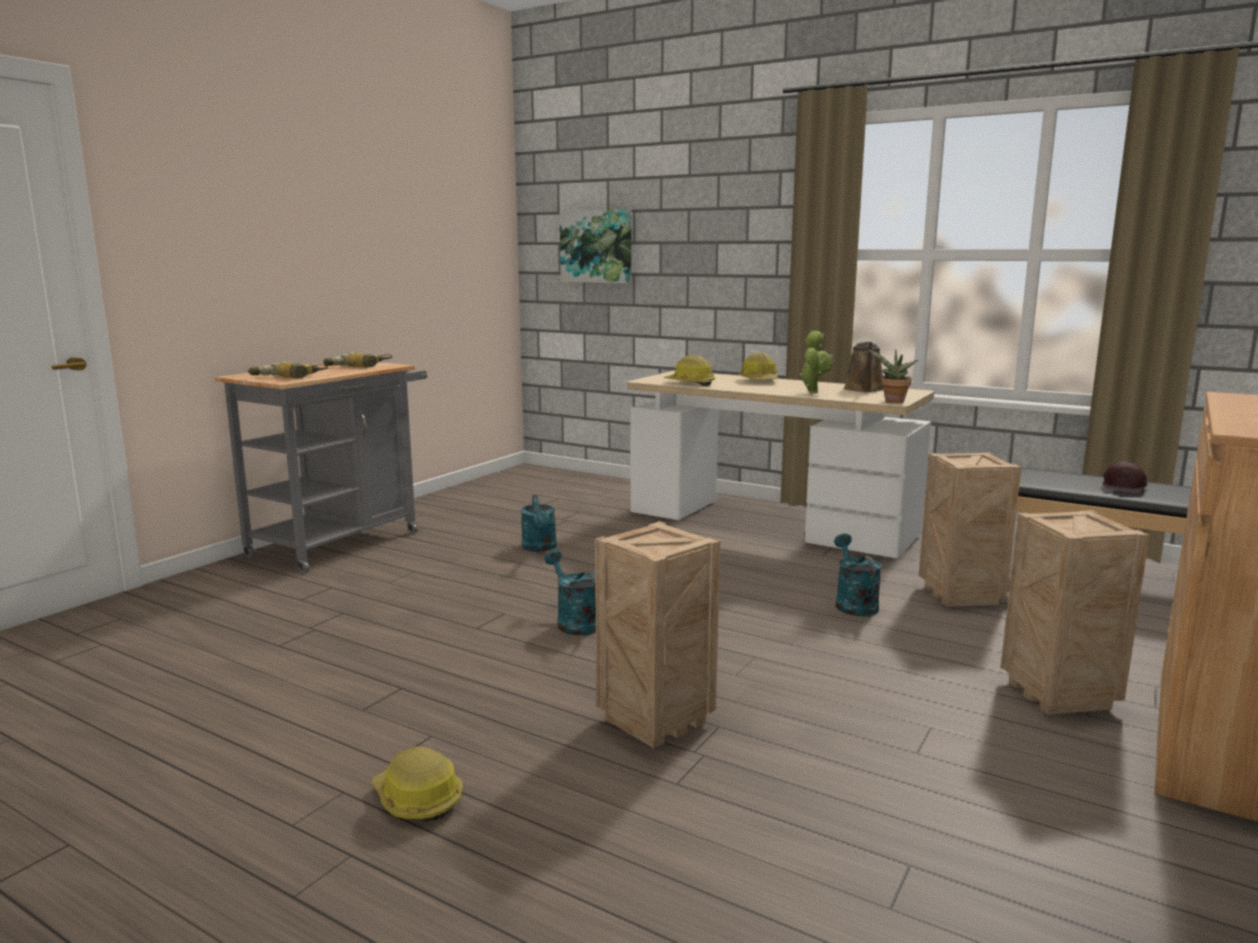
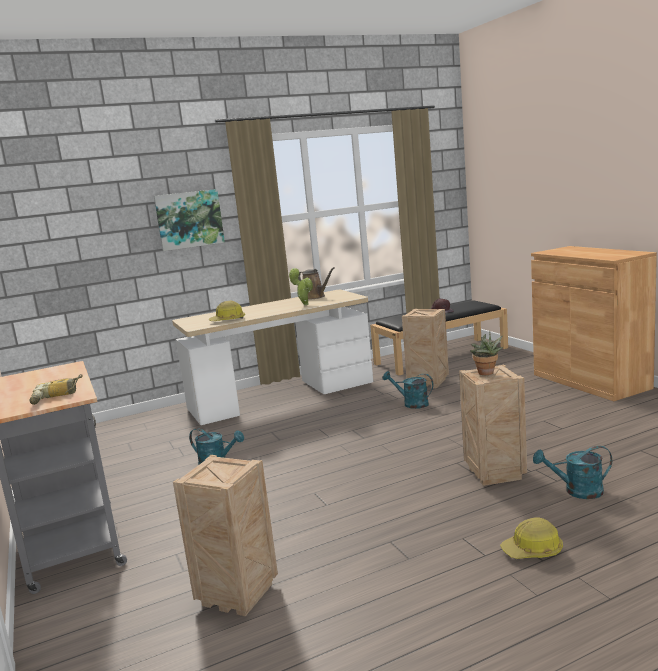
camera: 55 degrees left, 0 degrees up
(357, 367) = (49, 376): power drill -> none
(574, 622) = (353, 473): turquoise watering can -> turquoise watering can (577, 491)
(597, 246) = (66, 241): picture -> picture (189, 219)
(760, 380) = (250, 309): hard hat -> none
(893, 402) = (355, 297): potted plant -> potted plant (487, 373)
(1061, 696) = (536, 393): crate -> crate (239, 594)

